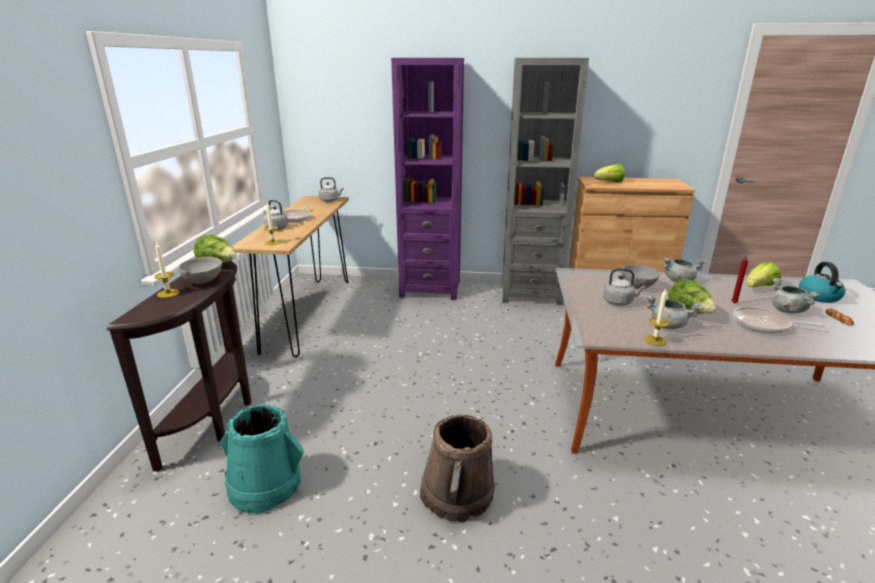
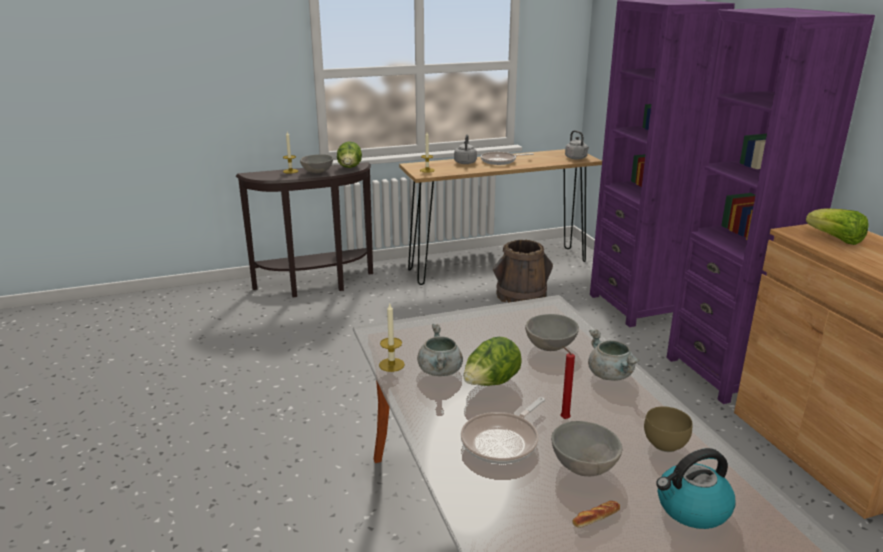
camera: 65 degrees right, 0 degrees up
(265, 485) = (256, 327): turquoise bucket -> none
(457, 494) = (282, 405): brown bucket -> brown bucket (520, 295)
(530, 293) = (725, 373): grey bookcase -> purple bookcase
(619, 302) = (484, 339): grey kettle -> none
(759, 287) = (666, 445): lettuce -> brown bowl
(764, 325) = (503, 441): frying pan -> frying pan turned 135 degrees counterclockwise
(787, 310) = (584, 466): grey cooking pot -> grey bowl

